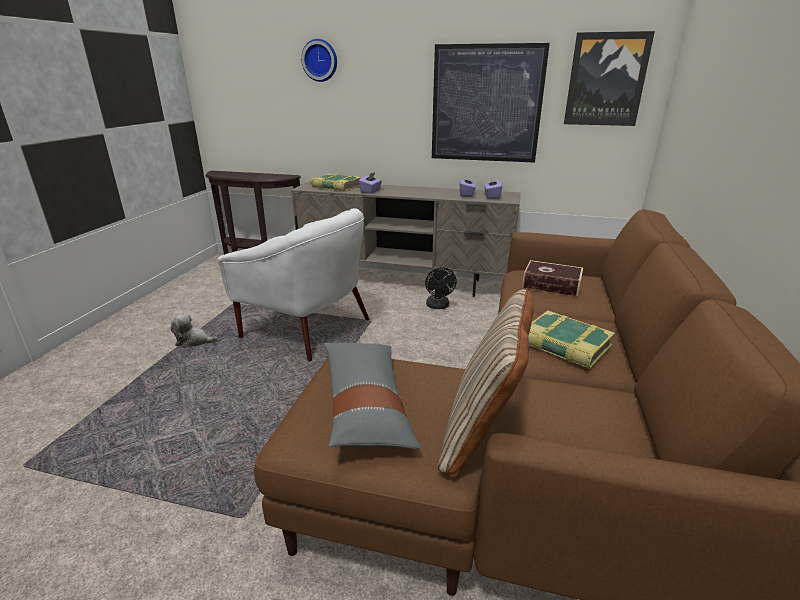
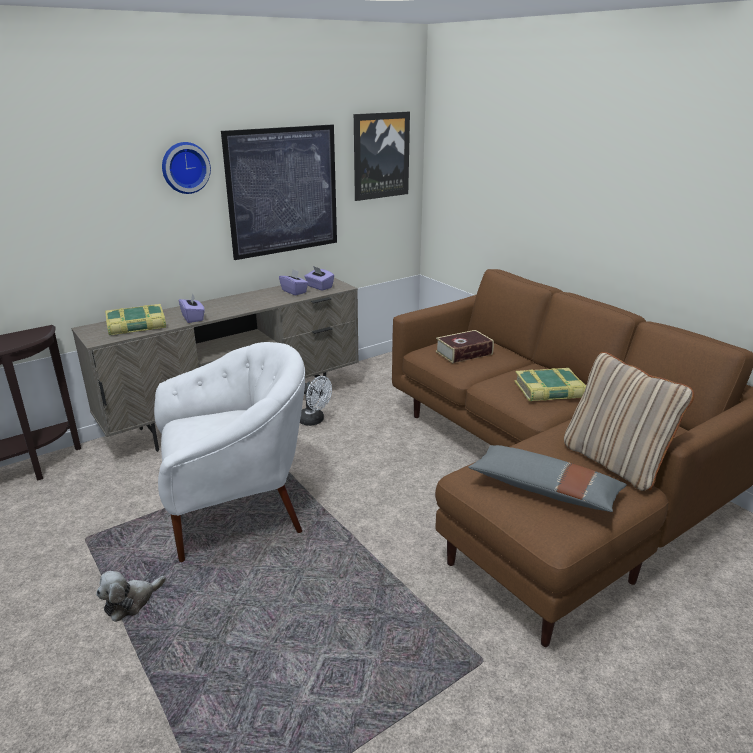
camera: 50 degrees left, 0 degrees up
(320, 60) = (65, 159): wall clock -> wall clock (185, 167)
(438, 306) = (314, 421): black fan -> white fan

